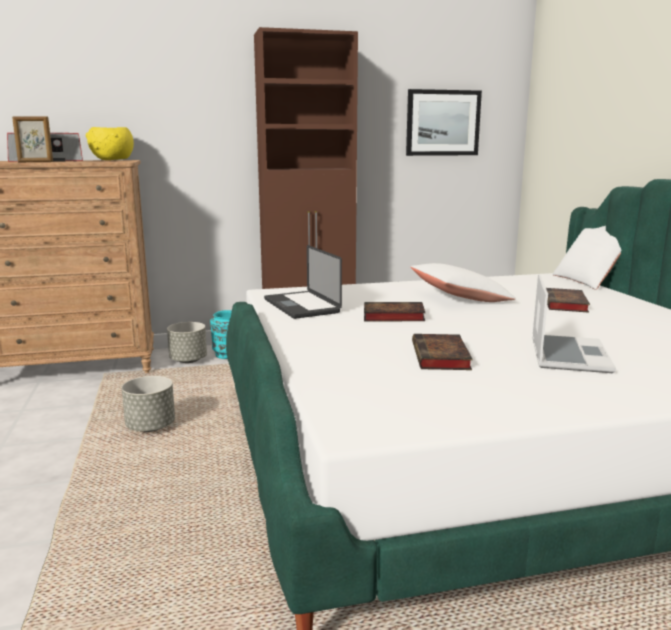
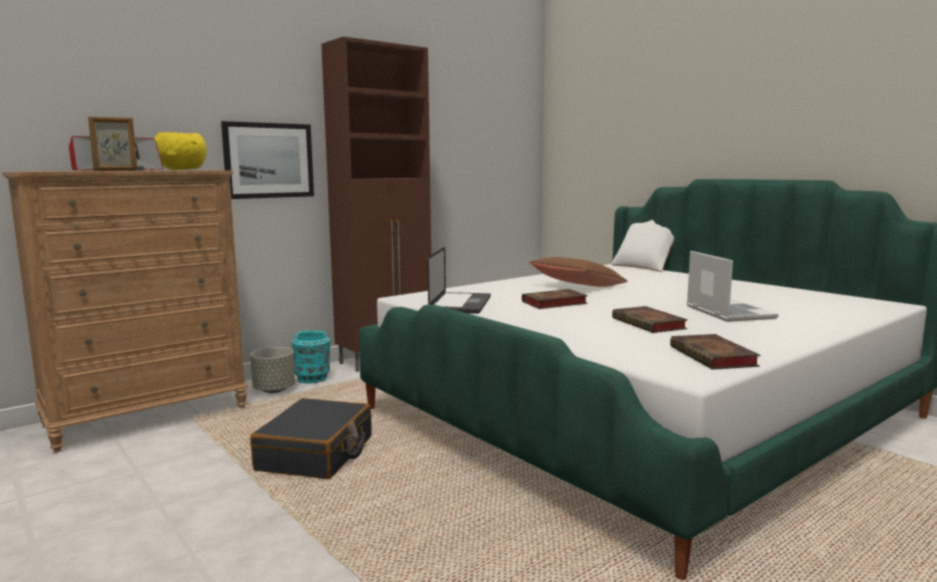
camera: 25 degrees left, 5 degrees down
(151, 427) = (316, 453): grey planter -> black suitcase
(301, 306) = (460, 304): laptop -> laptop turned 120 degrees counterclockwise
(442, 123) = (482, 136): picture -> picture (268, 160)
(460, 298) = (577, 286): white pillow -> brown pillow
(566, 304) = (661, 283): book -> book (714, 357)

